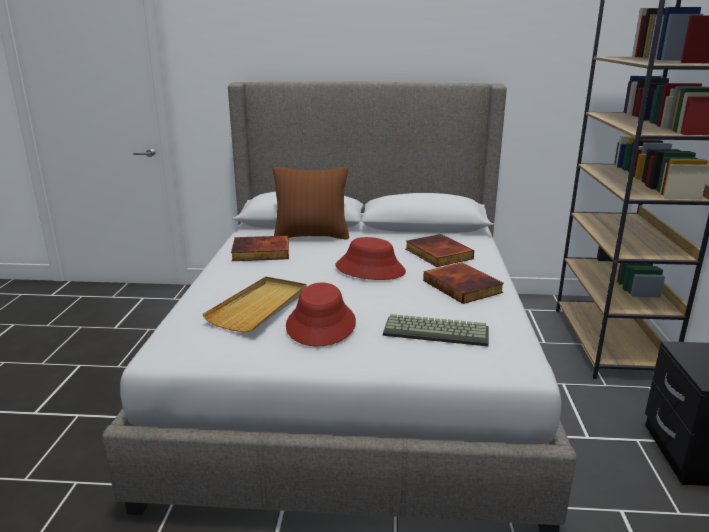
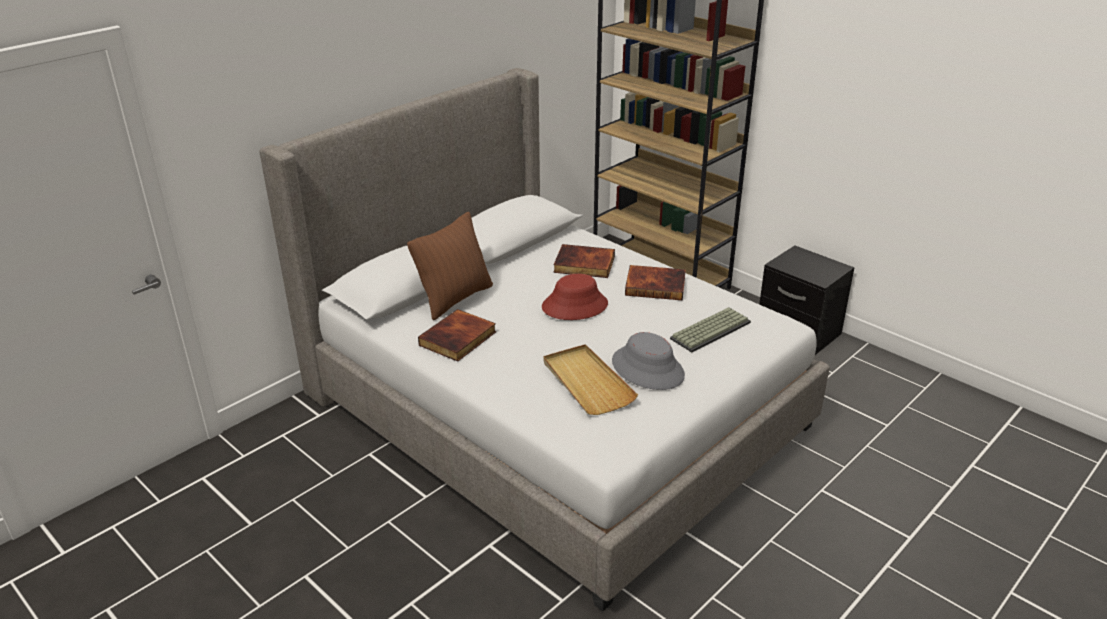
camera: 50 degrees left, 10 degrees up
(321, 324) = (648, 368): red hat -> grey hat

